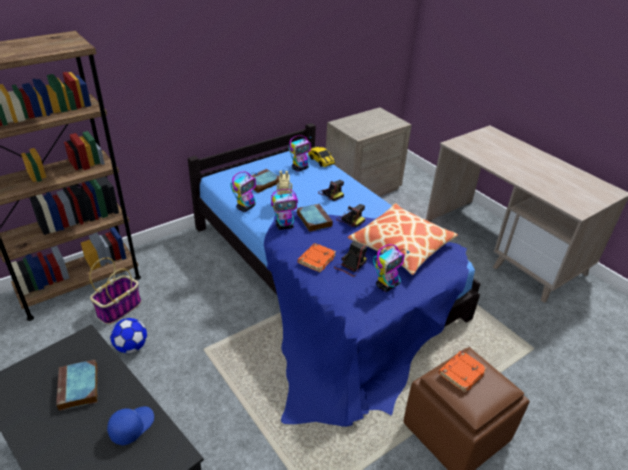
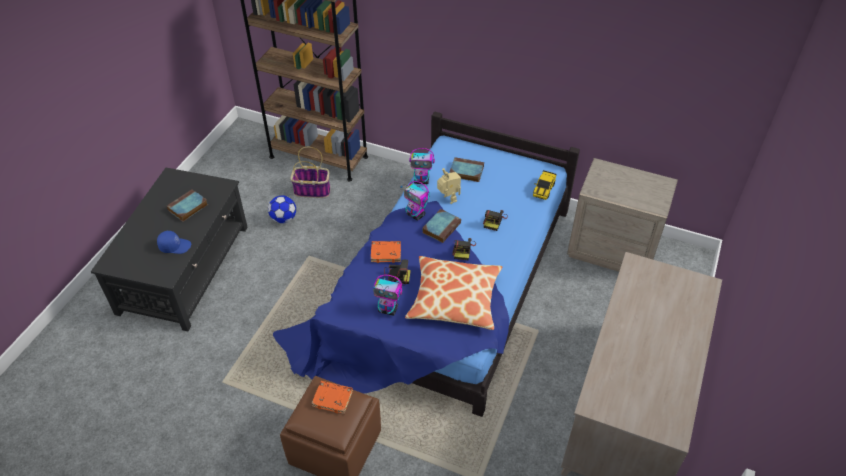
camera: 60 degrees right, 10 degrees up
(300, 168) = (515, 182): toy robot -> none

